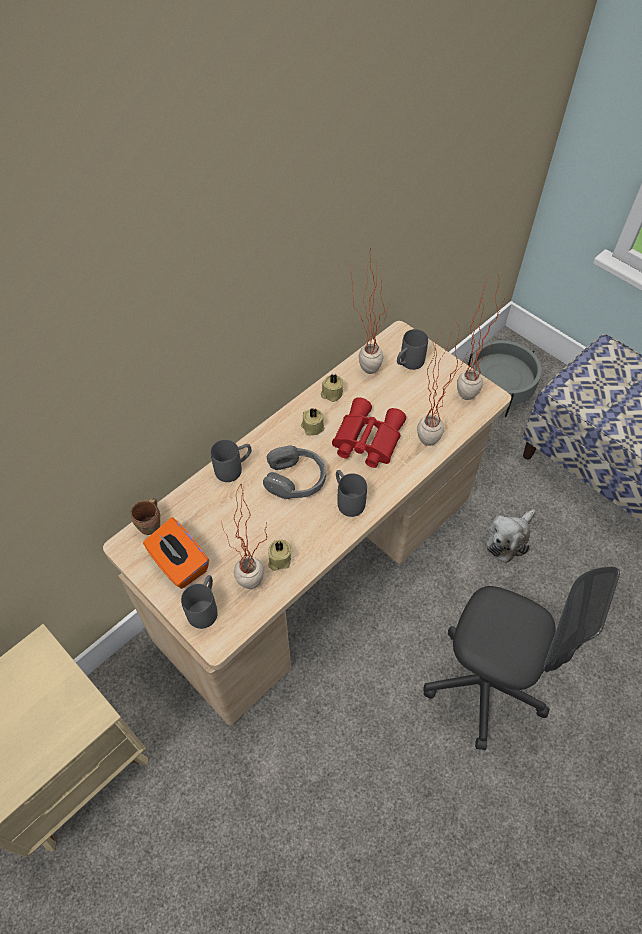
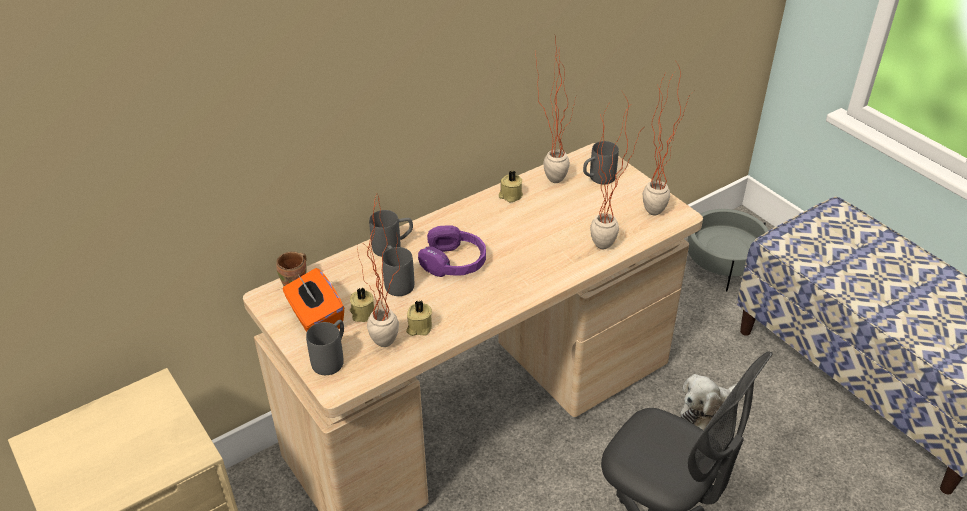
camera: 10 degrees right, 15 degrees down
(295, 479) = (454, 262): grey headphones -> purple headphones
(312, 427) = (483, 221): beige candle -> beige candle (363, 313)
(347, 500) = (504, 285): grey mug -> grey mug (397, 281)
(366, 439) = (536, 237): red binoculars -> none

